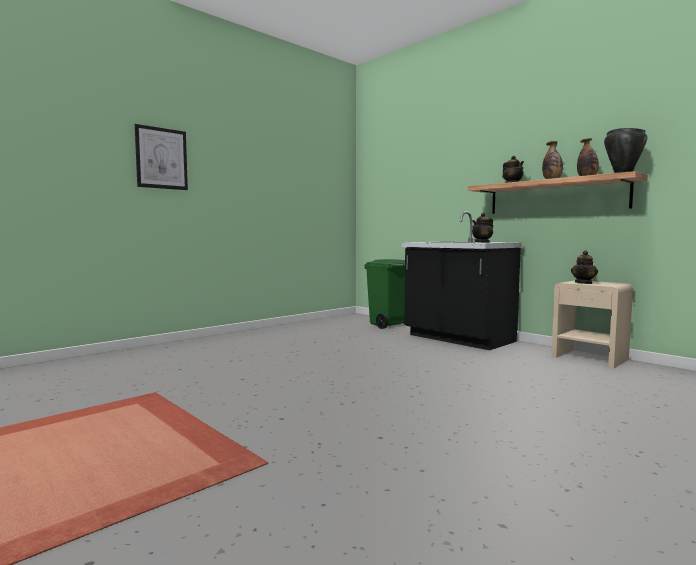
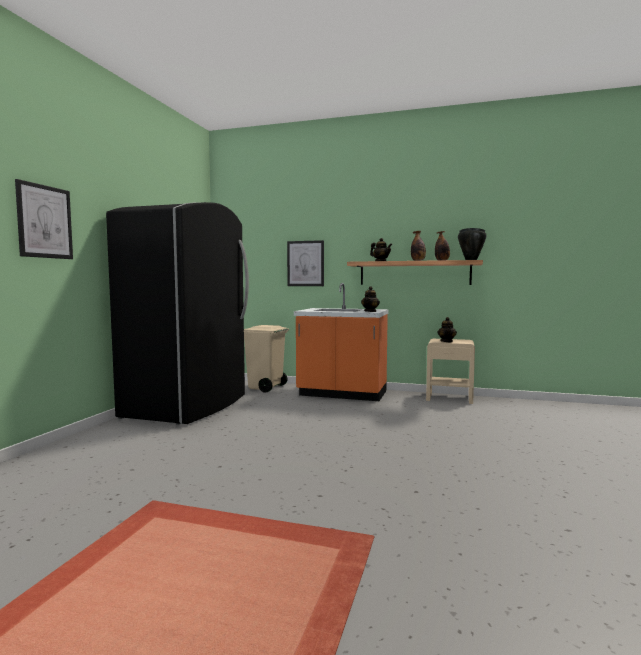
camera: 30 degrees left, 0 degrees up
(295, 332) = (188, 406): none -> black fridge
(388, 325) = (265, 388): green trash can -> beige trash can
(436, 192) = (305, 263): none -> picture
(458, 339) = (342, 394): black counter -> orange counter

